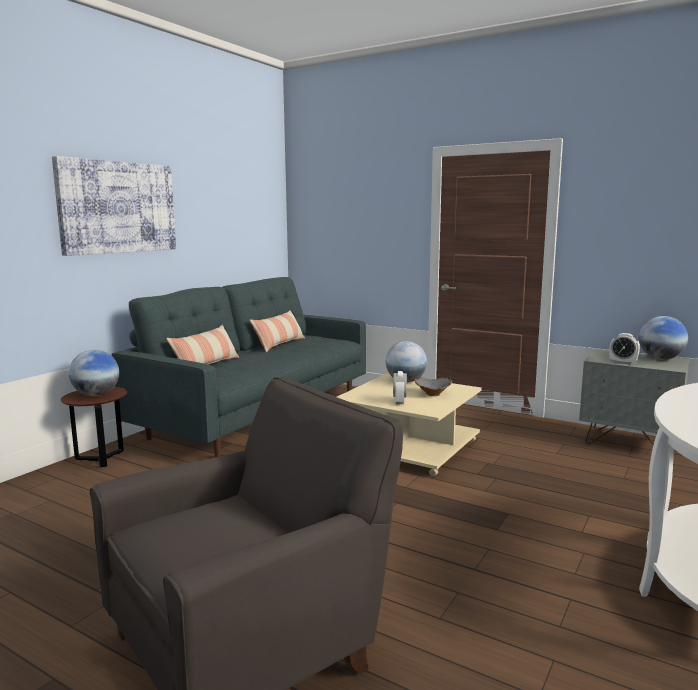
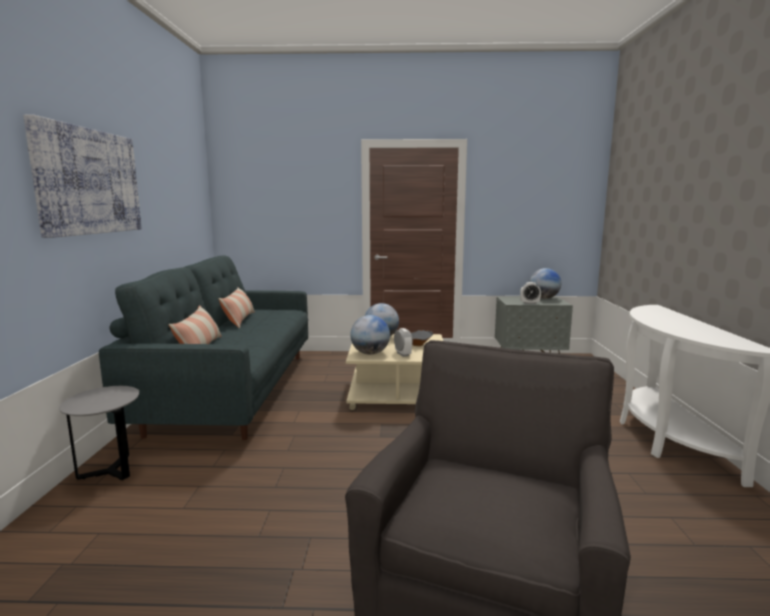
camera: 30 degrees left, 0 degrees up
(96, 395) = (104, 398): globe -> globe (370, 353)
(101, 459) = (110, 471): brown side table -> grey side table

